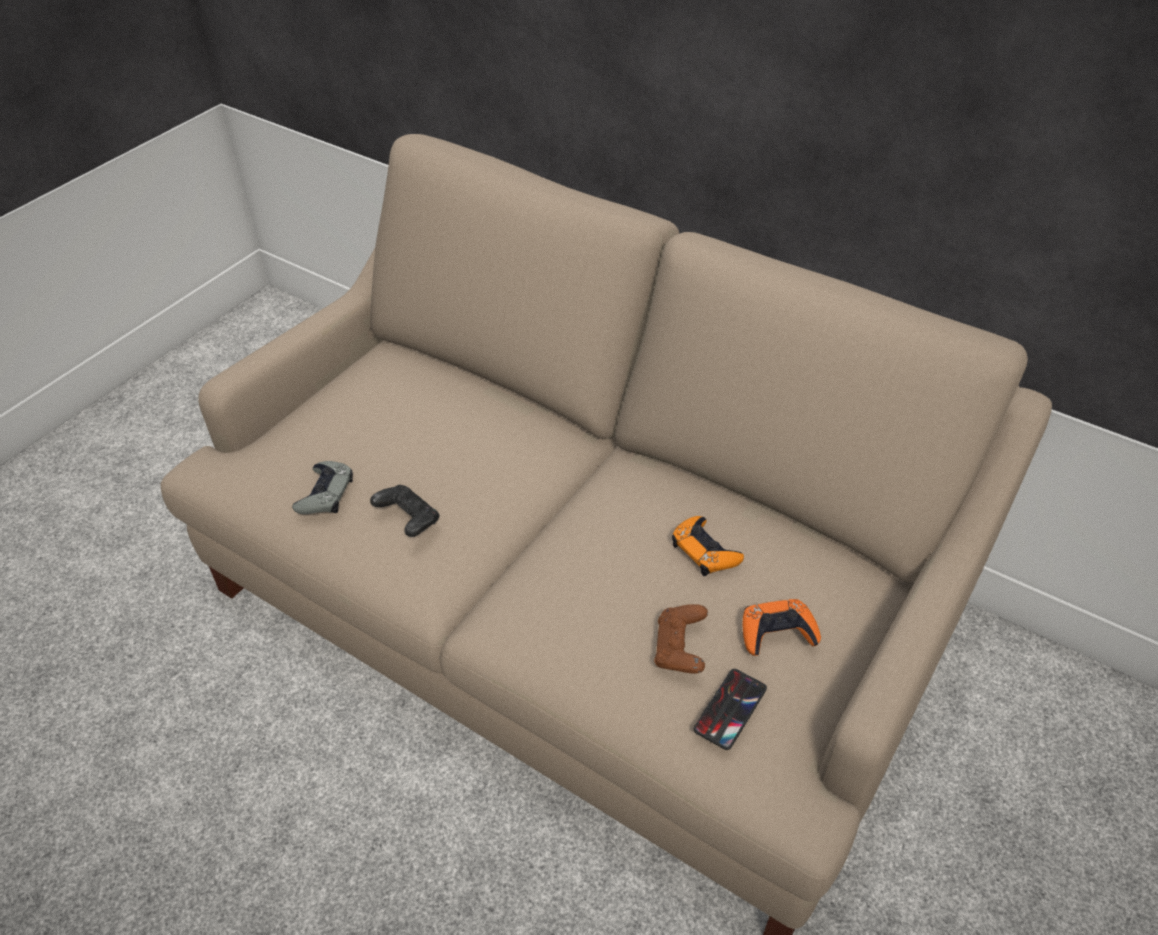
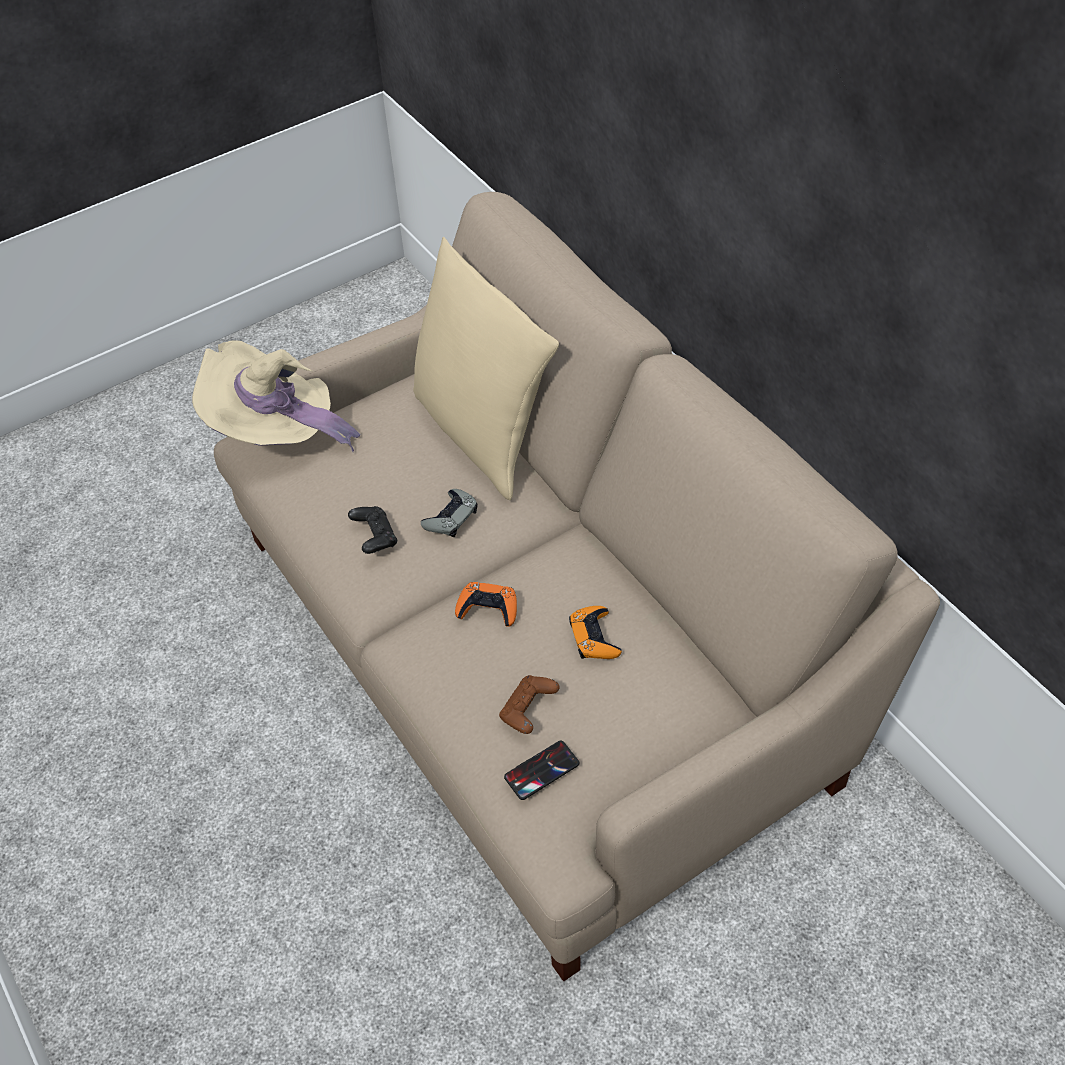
camera: 25 degrees right, 5 degrees up
(239, 443) = (277, 432): none -> beige hat
(325, 493) = (322, 495): grey game controller -> grey game controller (451, 517)
(472, 387) = (482, 432): none -> beige pillow
(777, 632) = (613, 724): orange game controller -> orange game controller (488, 608)

